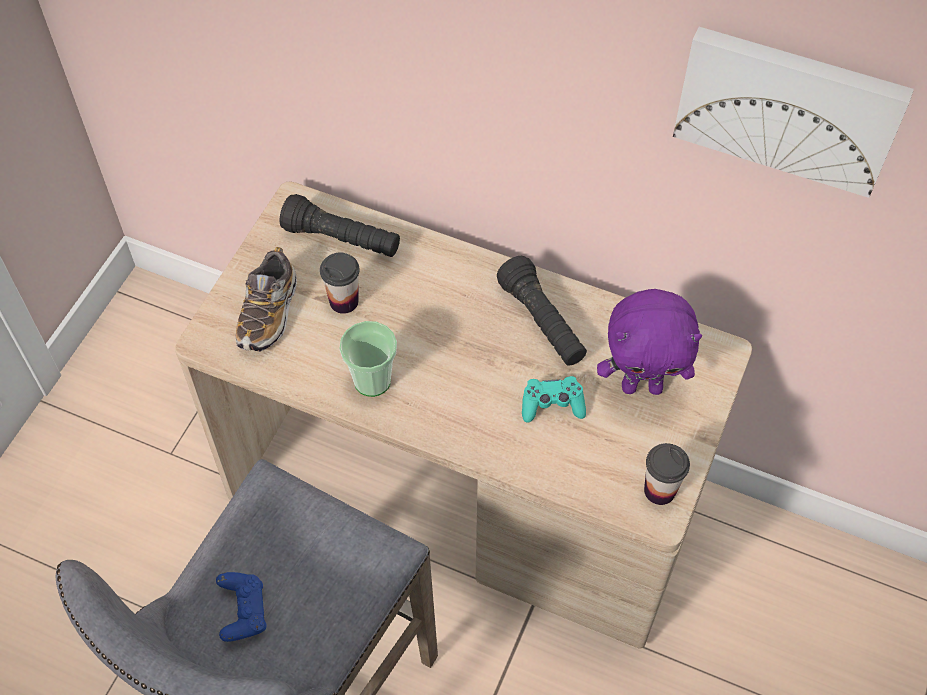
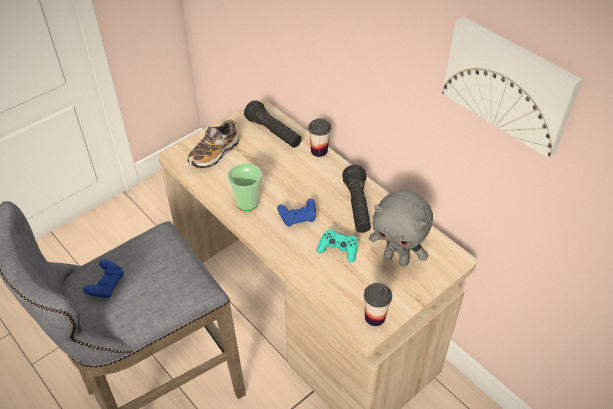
camera: 25 degrees right, 10 degrees down
(344, 301) = (256, 161): cup -> cup (319, 151)
(465, 376) = (298, 218): none -> blue game controller
(642, 386) = (396, 259): purple plush toy -> grey plush toy

